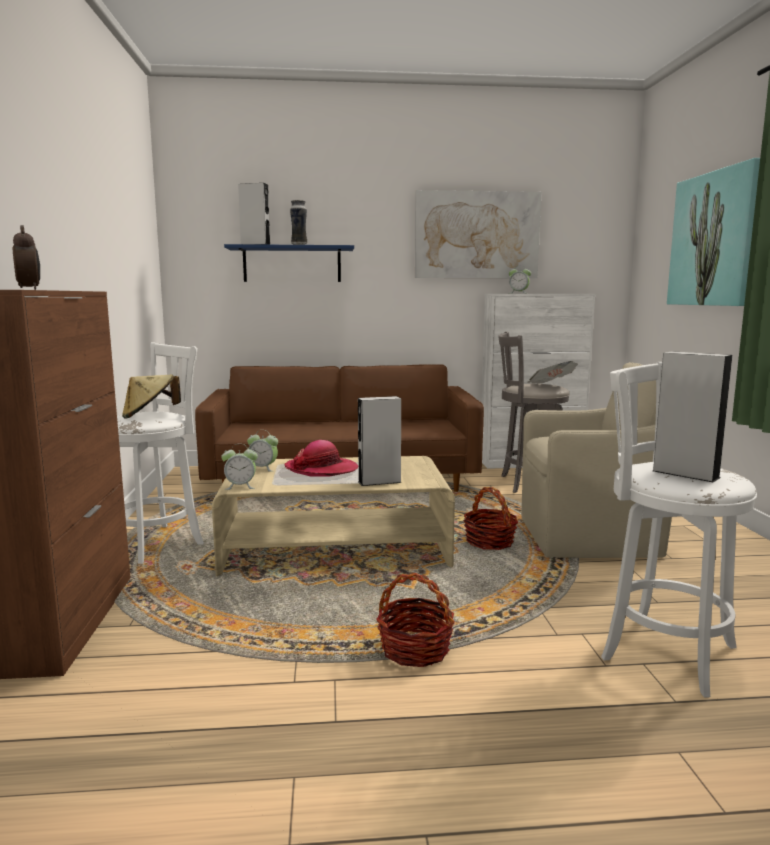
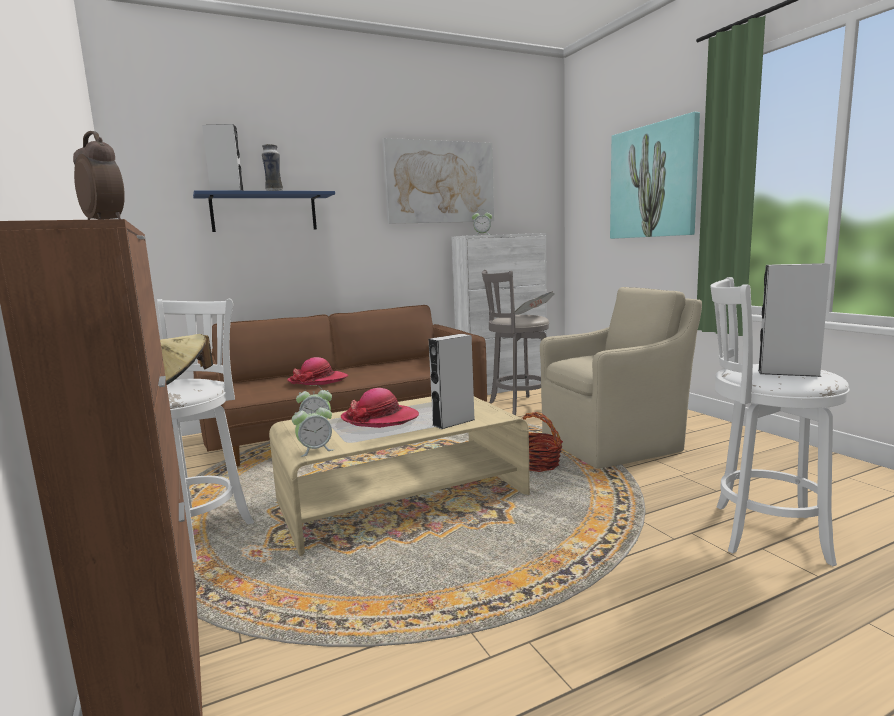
camera: 20 degrees left, 0 degrees up
(310, 429) = (318, 380): none -> hat
(415, 649) = (573, 586): basket -> none

